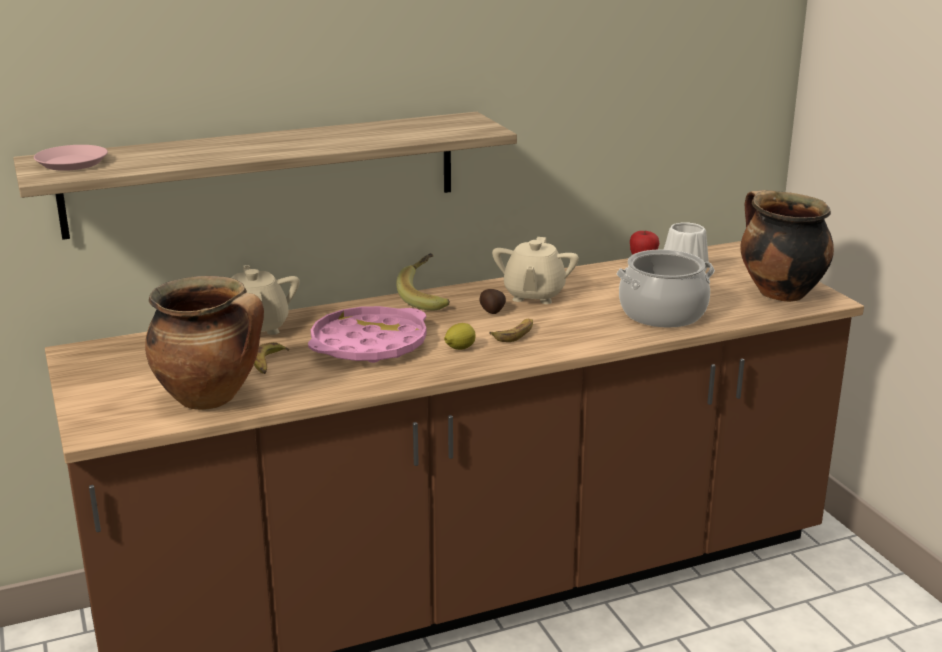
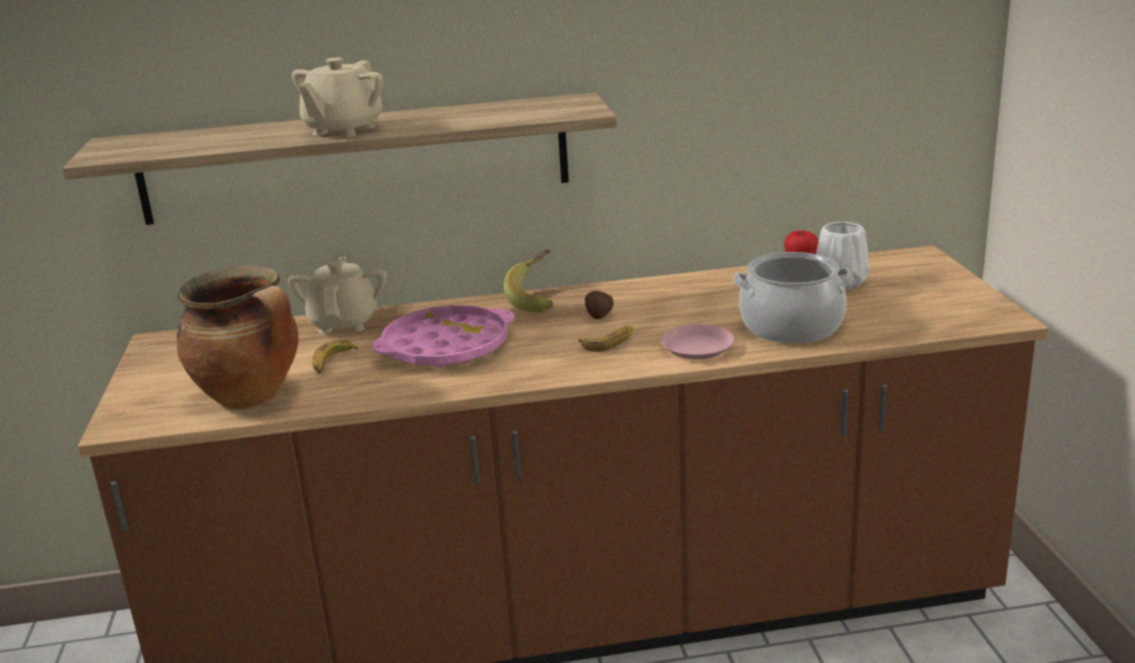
camera: 15 degrees right, 0 degrees up
(72, 163) = (135, 145): pink plate -> pink plate (697, 347)
(459, 348) = (539, 356): lemon -> none
(533, 295) = (655, 300): beige teapot -> beige teapot (343, 130)
(778, 292) = (945, 307): cooking pot -> none

